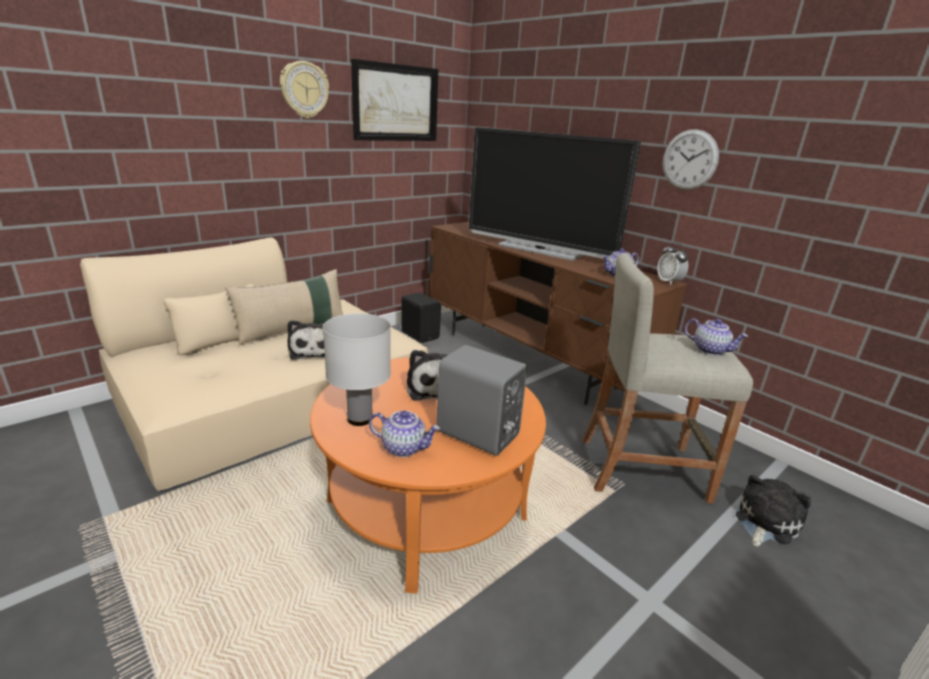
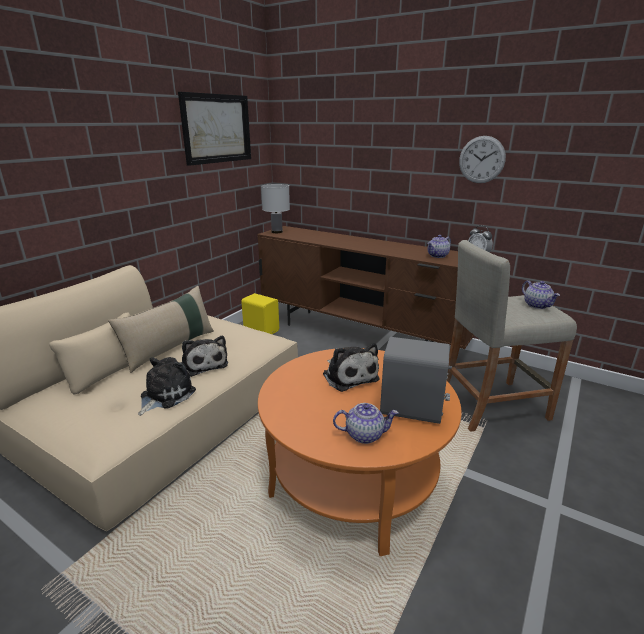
camera: 15 degrees left, 0 degrees up
(304, 90) = (141, 123): wall clock -> none
(360, 418) = (310, 418): white table lamp -> white table lamp (277, 232)
(420, 335) = (261, 330): black speaker -> yellow speaker
(539, 250) = (362, 243): television -> none
(710, 350) = (537, 305): teapot -> teapot turned 45 degrees clockwise
(764, 522) = (591, 425): plush toy -> plush toy (165, 395)

